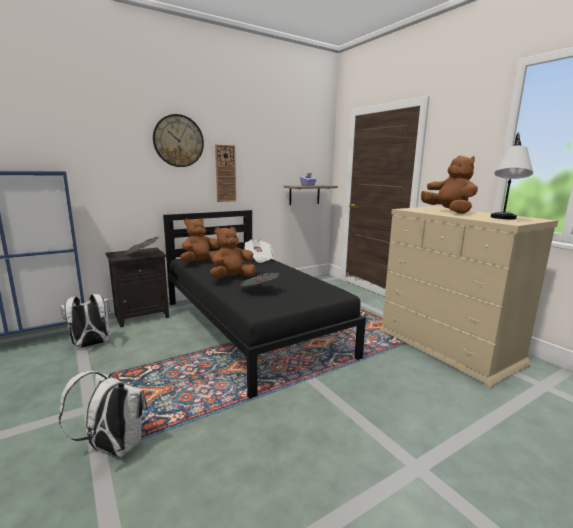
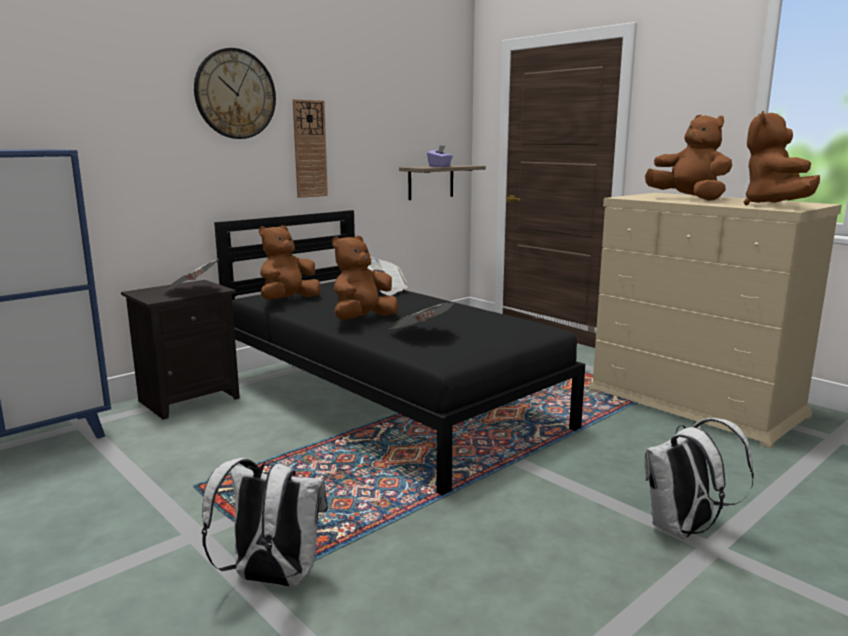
camera: 10 degrees left, 0 degrees up
(91, 345) = (129, 449): white backpack -> white backpack (683, 529)
(503, 219) = (773, 205): table lamp -> brown plush toy

